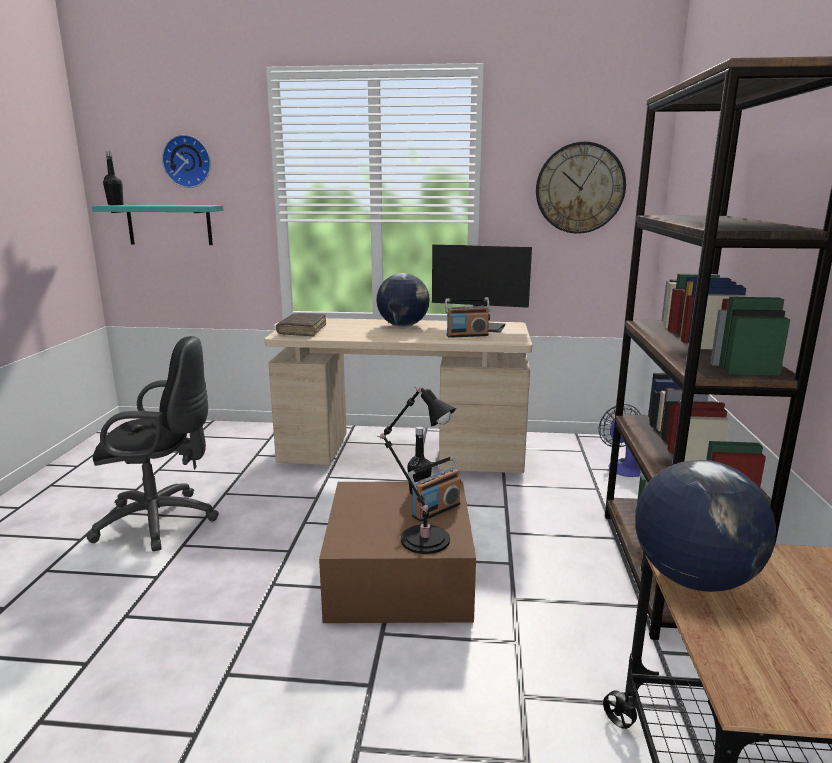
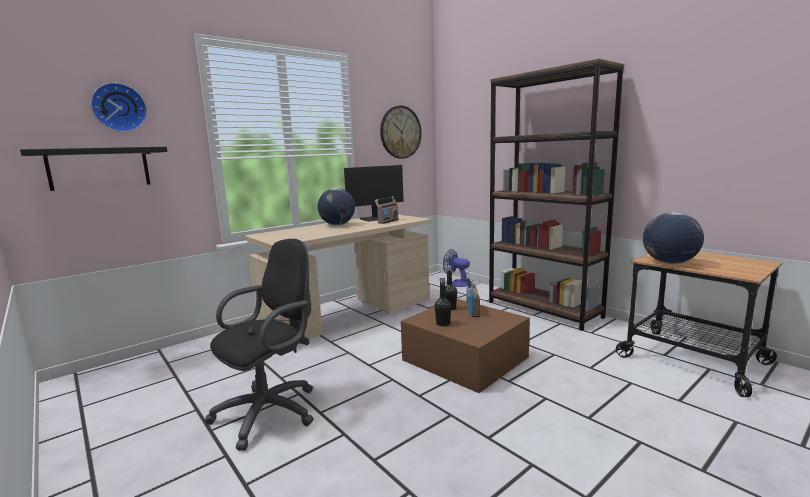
camera: 45 degrees left, 5 degrees down
(115, 205) = (42, 148): black bottle -> black bottle (443, 324)
(169, 224) = (99, 168): turquoise shelf -> black shelf
(302, 330) = (284, 237): brown book -> none
(421, 538) = (495, 321): black table lamp -> none

